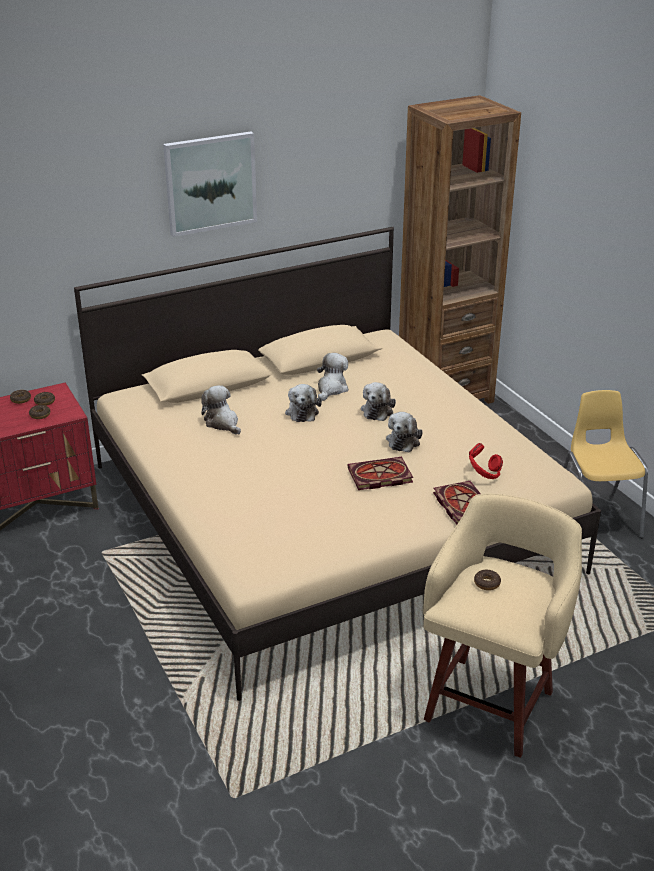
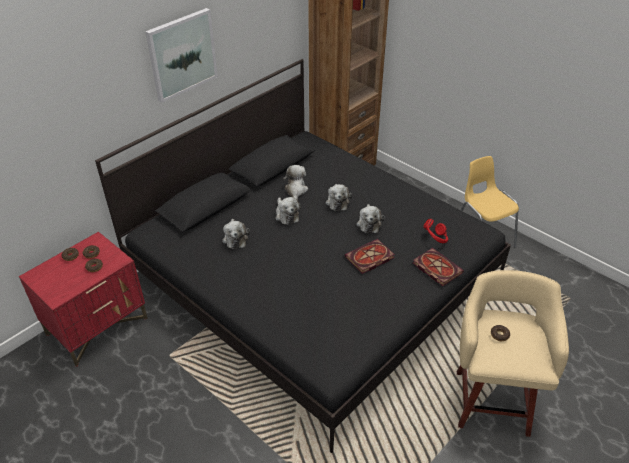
camera: 20 degrees left, 10 degrees up
(222, 423) = (235, 238): plush toy -> plush toy turned 135 degrees counterclockwise
(327, 516) = (314, 281): beige bed -> black bed

